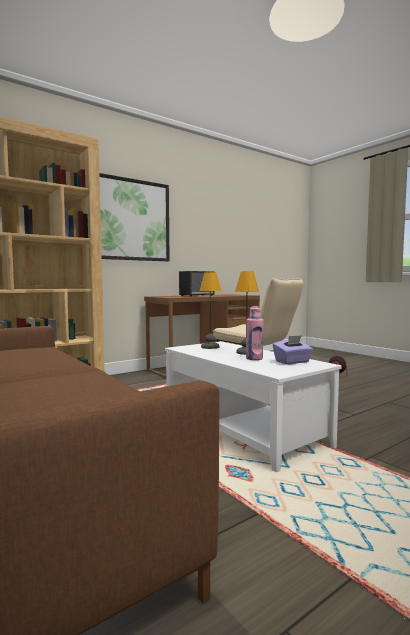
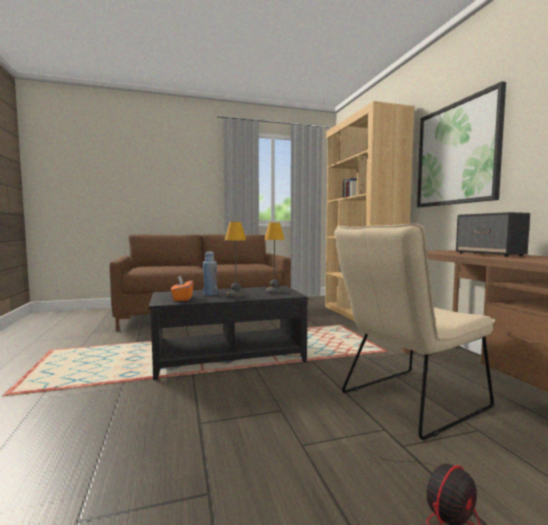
camera: 110 degrees right, 0 degrees up
(240, 429) = (228, 357): white coffee table -> black coffee table
(254, 358) = (210, 294): pink bottle -> blue bottle
(292, 362) = (182, 298): purple tissue box -> orange tissue box

